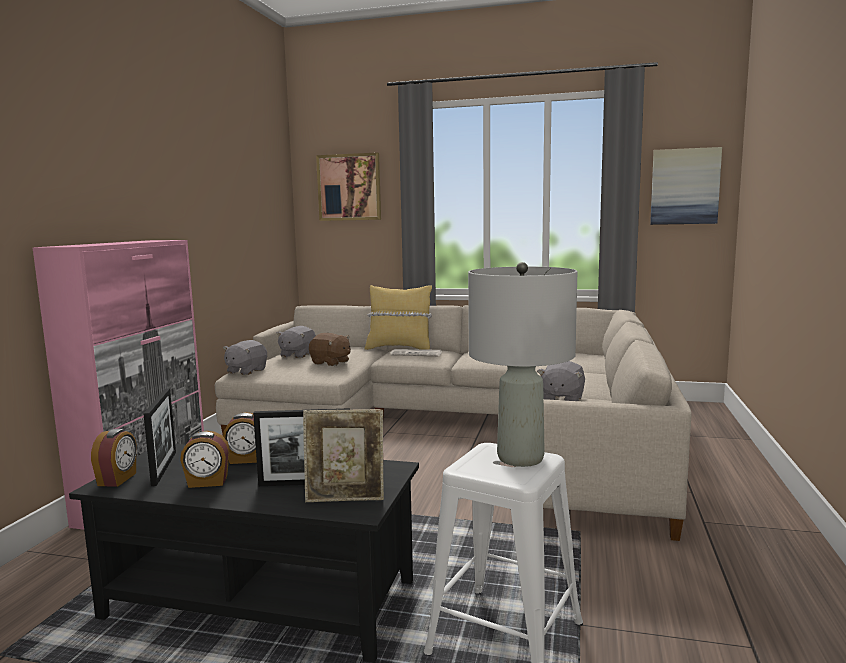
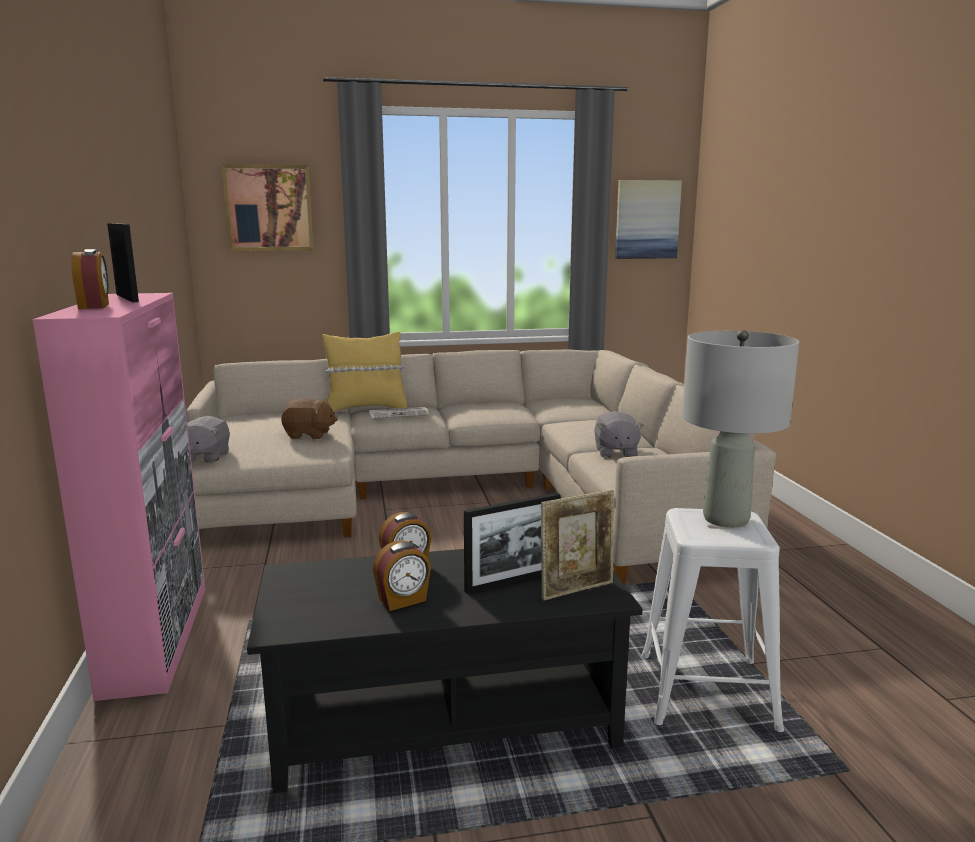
camera: 25 degrees left, 5 degrees up
(118, 479) = (285, 619): alarm clock -> alarm clock (95, 306)
(164, 468) = (322, 594): picture frame -> picture frame (127, 298)
(297, 355) = (253, 429): grey plush toy -> none

